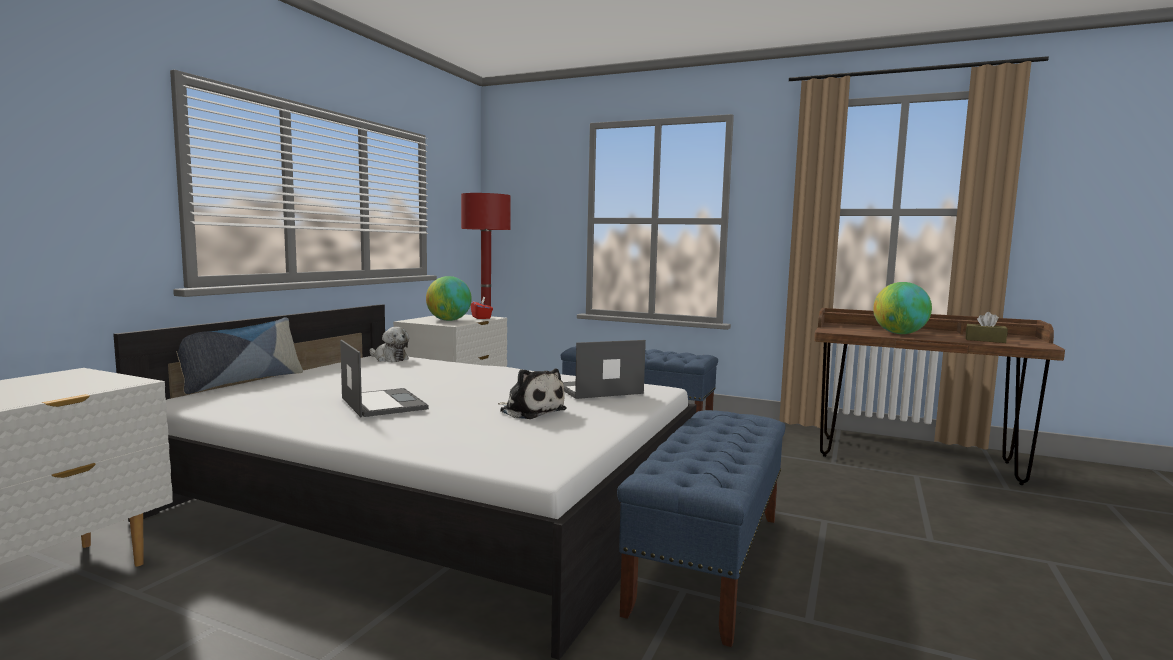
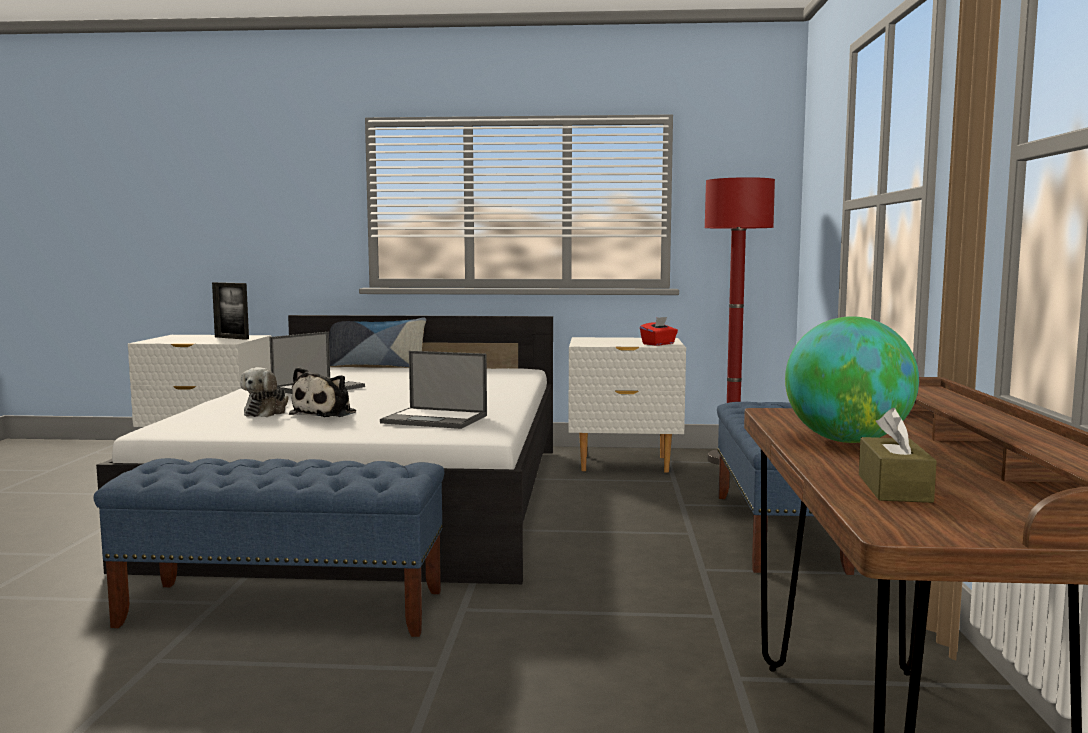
camera: 70 degrees right, 0 degrees up
(68, 380) = (231, 338): none -> picture frame
(389, 359) = (510, 372): plush toy -> plush toy (267, 412)
(449, 320) = (611, 342): globe -> none
(598, 390) = (436, 419): laptop -> laptop turned 150 degrees clockwise

